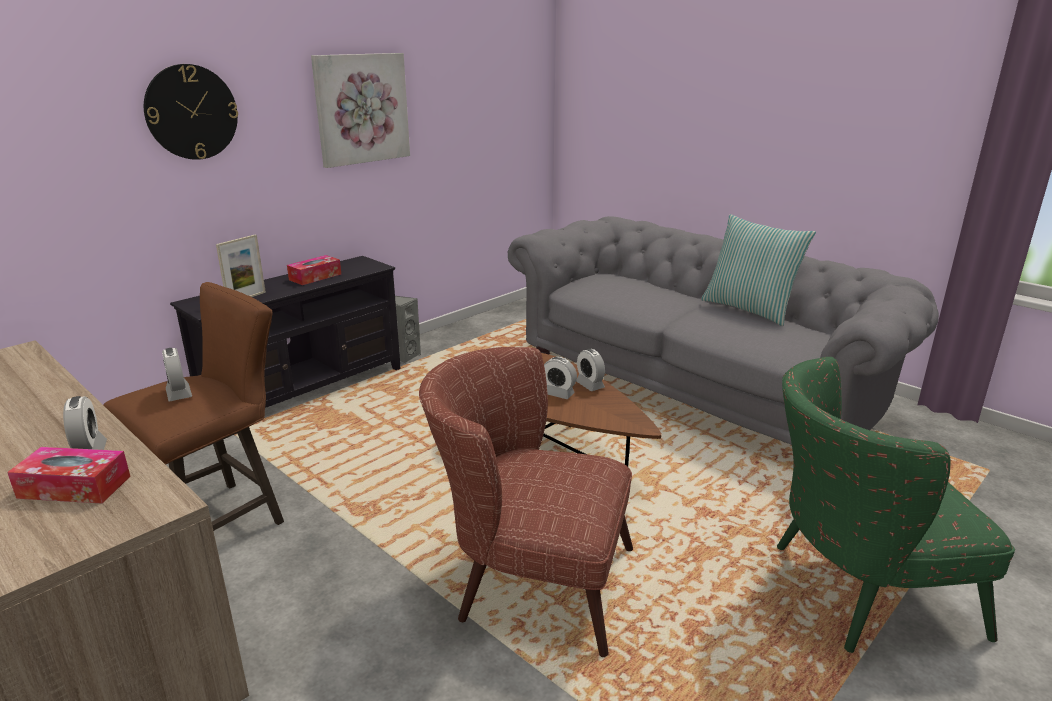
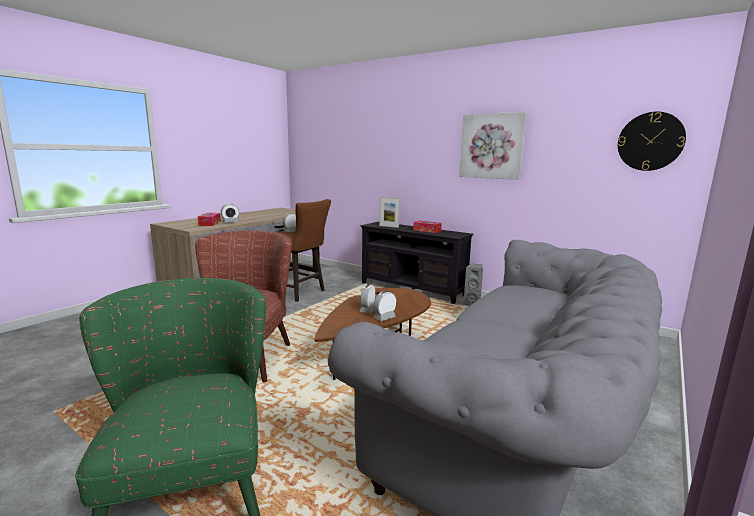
camera: 80 degrees right, 10 degrees down
(191, 112) = (403, 140): wall clock -> wall clock (650, 141)
(749, 309) = (530, 346): pillow -> none

